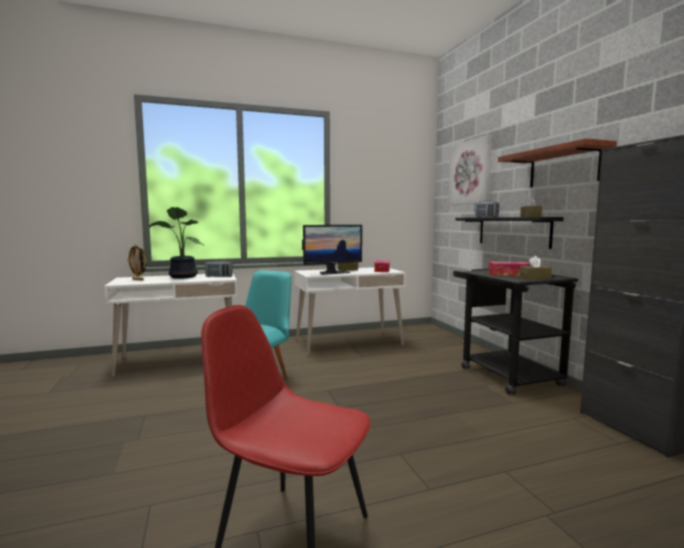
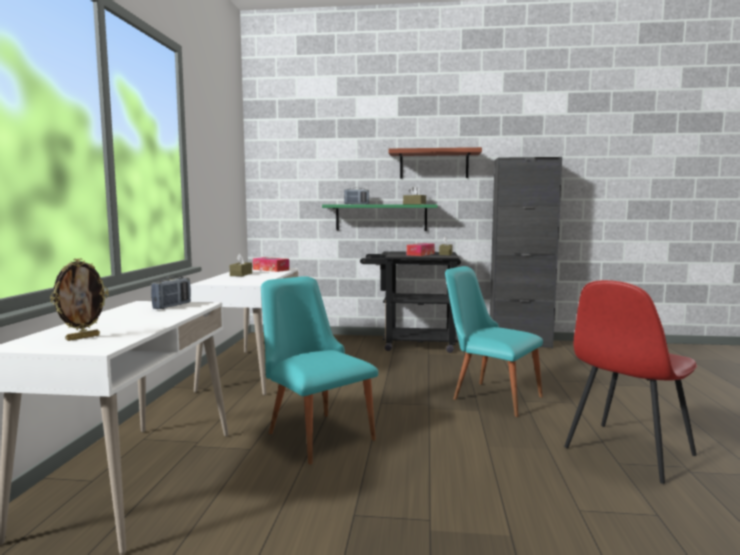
camera: 65 degrees left, 0 degrees up
(181, 277) = (118, 318): potted plant -> none
(332, 272) = (251, 278): monitor -> none
(394, 432) = (489, 395): none -> turquoise chair
(470, 172) = (314, 156): picture -> none
(513, 231) = (381, 217): black shelf -> green shelf

